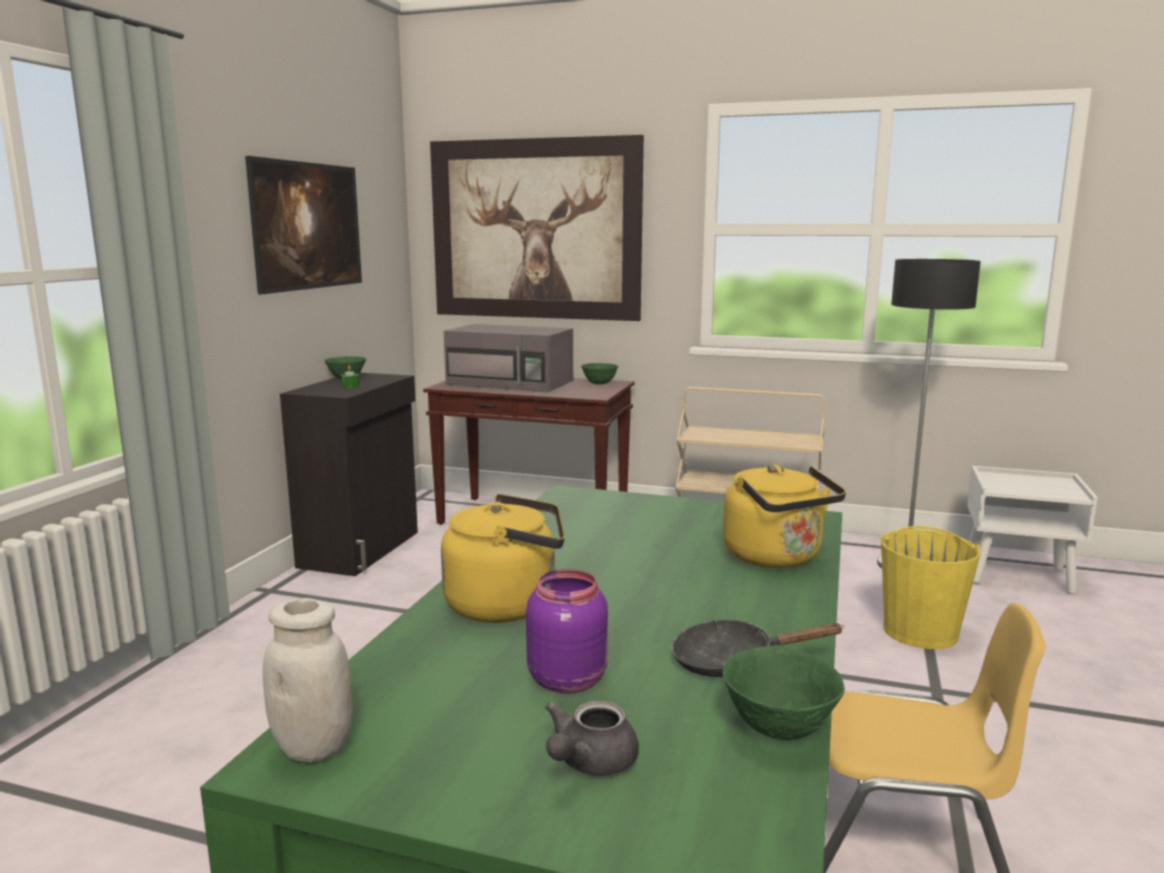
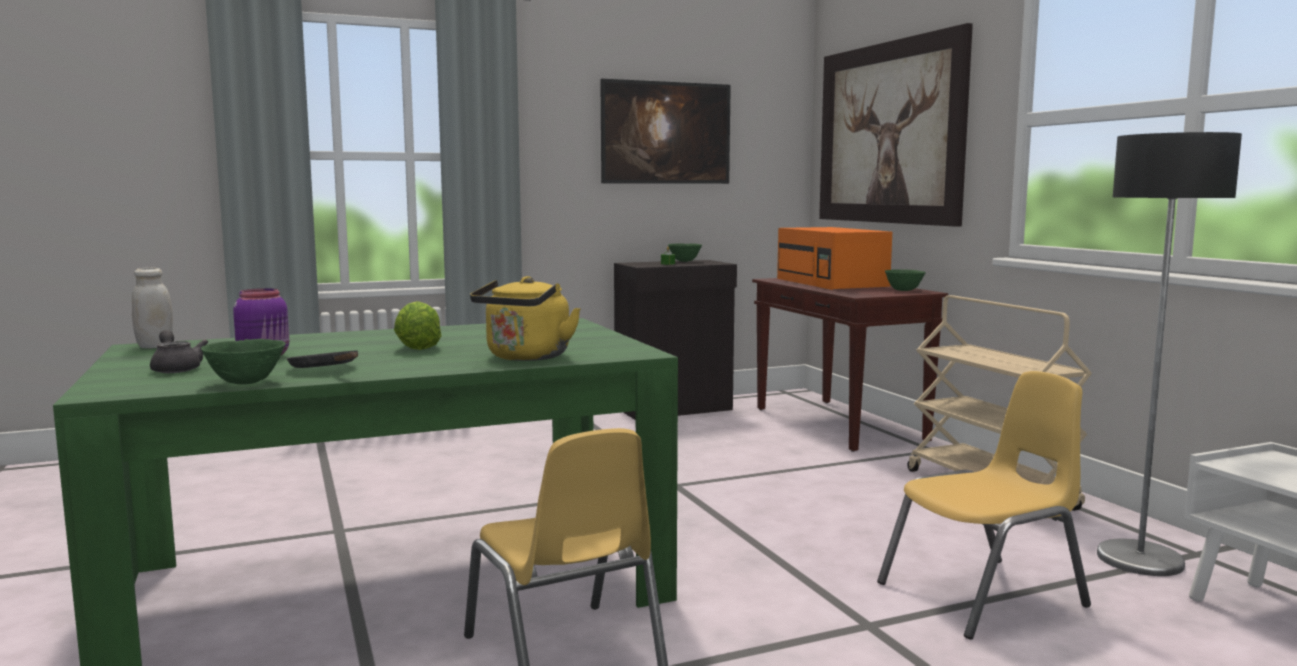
camera: 50 degrees right, 5 degrees down
(508, 605) = (350, 339): yellow kettle -> none
(511, 383) = (832, 283): grey microwave -> orange microwave
(589, 763) = (176, 369): grey teapot -> grey teapot turned 60 degrees clockwise
(633, 585) = (418, 347): none -> lettuce
(920, 631) = (984, 596): yellow bucket -> yellow chair

